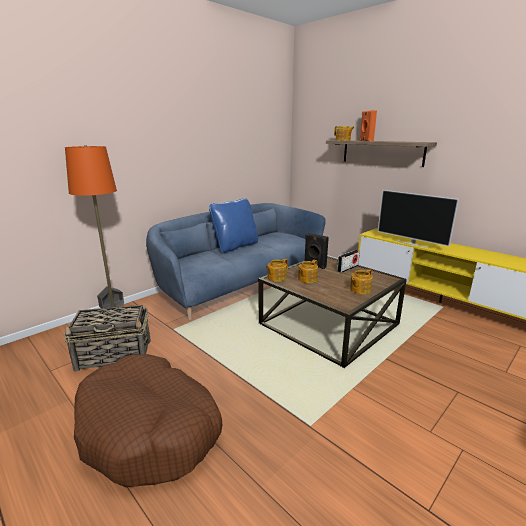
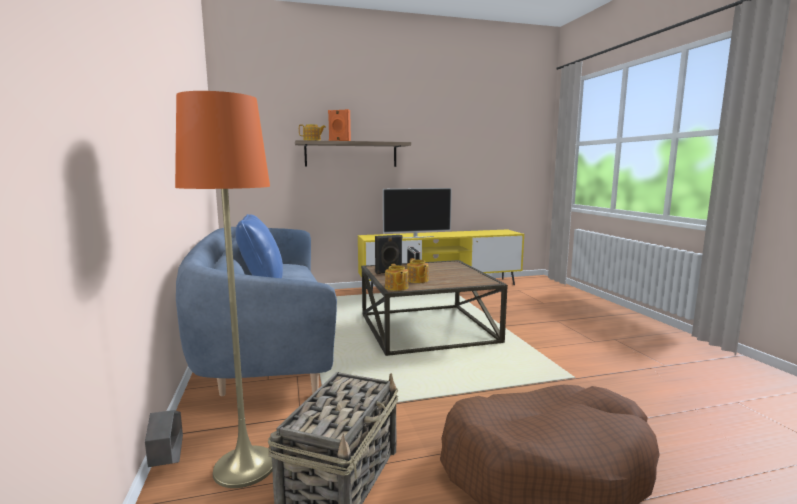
camera: 60 degrees left, 10 degrees down
(359, 290) = (463, 273): teapot -> none

